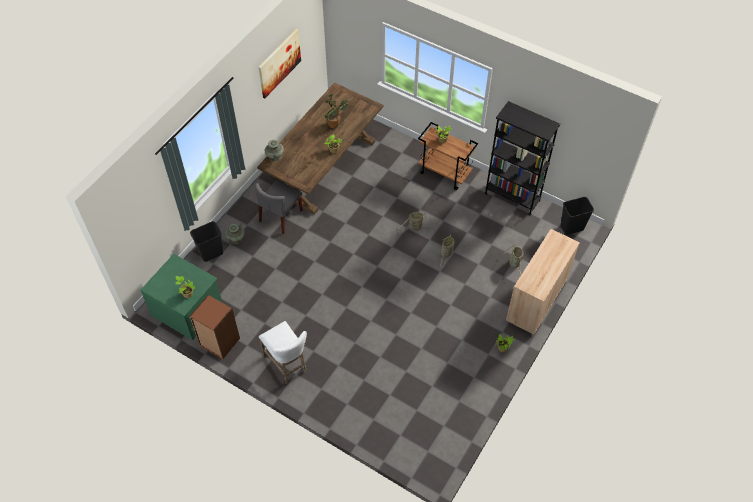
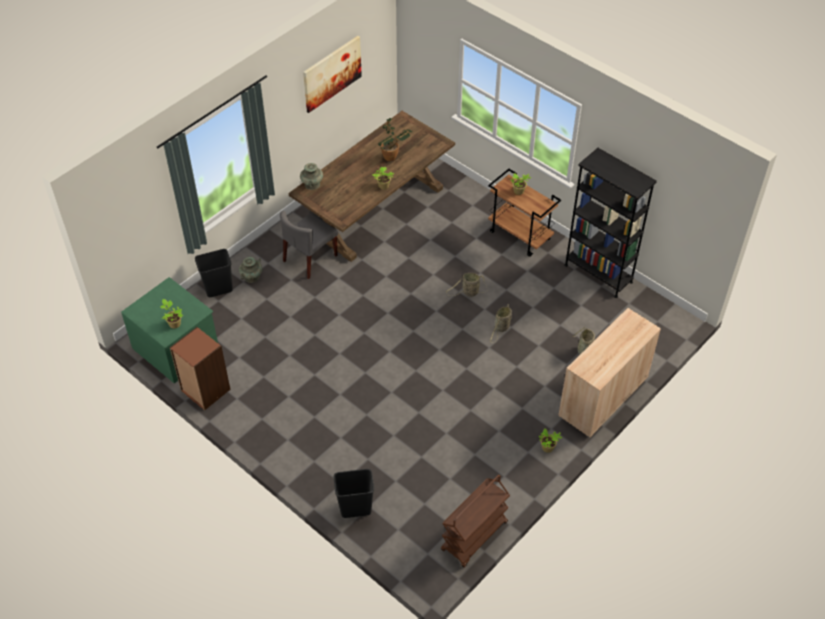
camera: 10 degrees right, 5 degrees down
(287, 365) = (279, 428): white stool -> none
(461, 431) = (474, 537): none -> brown cart
(571, 228) = (665, 319): black trash can -> black trash can (355, 509)

